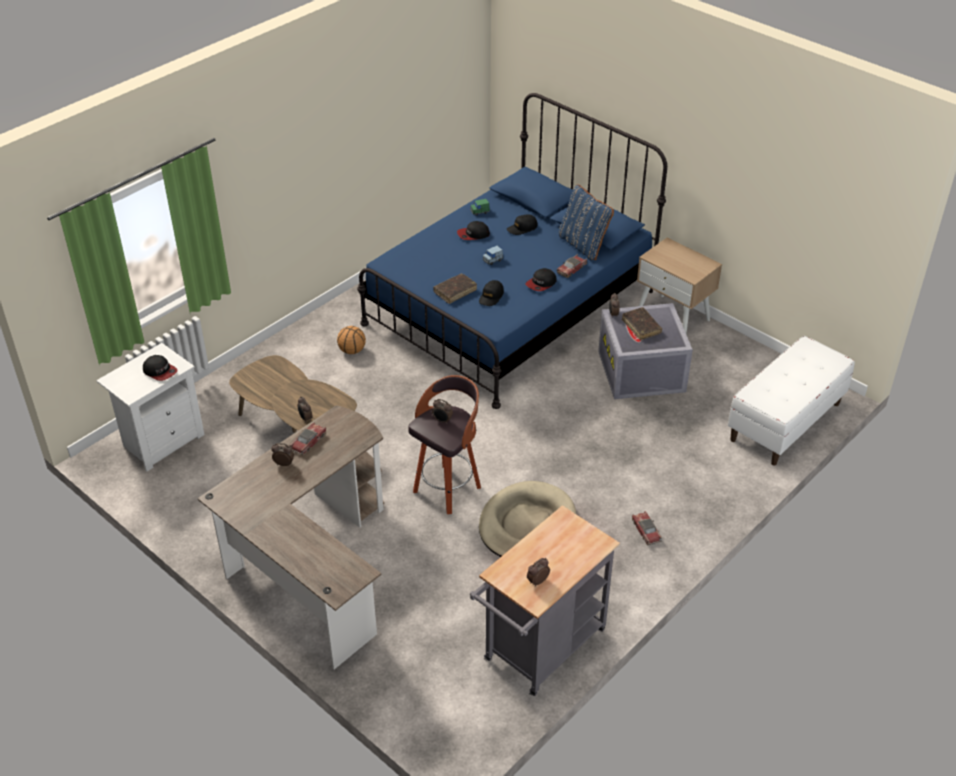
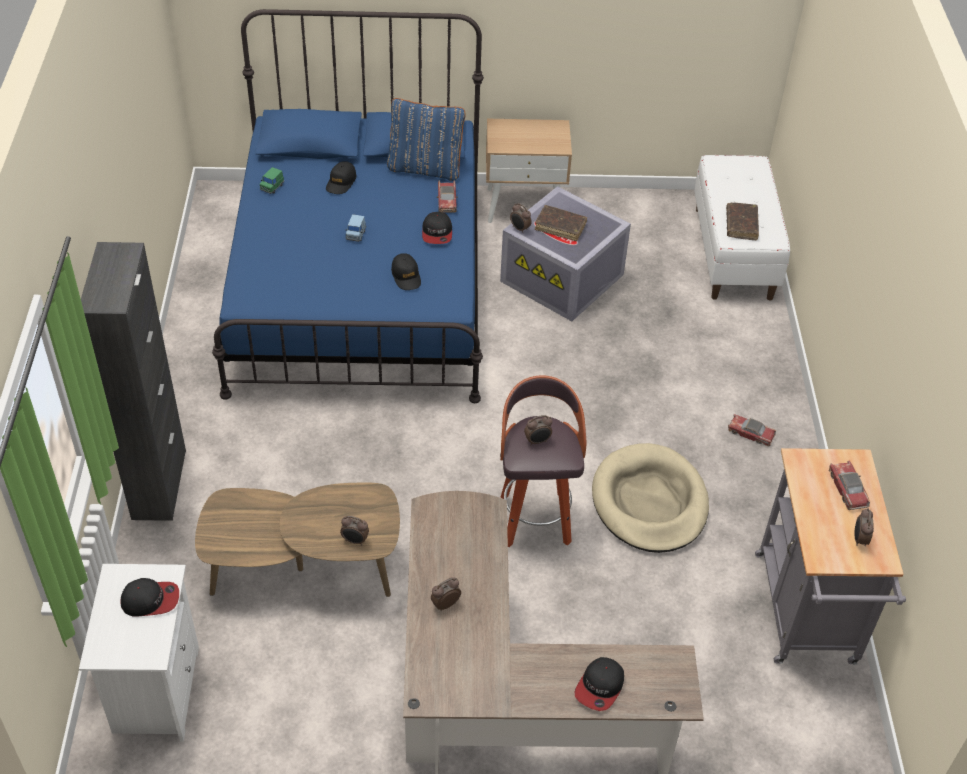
camera: 45 degrees left, 5 degrees up
(279, 348) = (159, 484): none -> black cabinet
(308, 442) = (438, 561): toy car -> toy car (847, 489)
(352, 350) = (249, 434): basketball -> none
(455, 291) = (362, 292): brown book -> brown book (741, 225)
(473, 234) = (298, 217): cap -> cap (600, 687)

